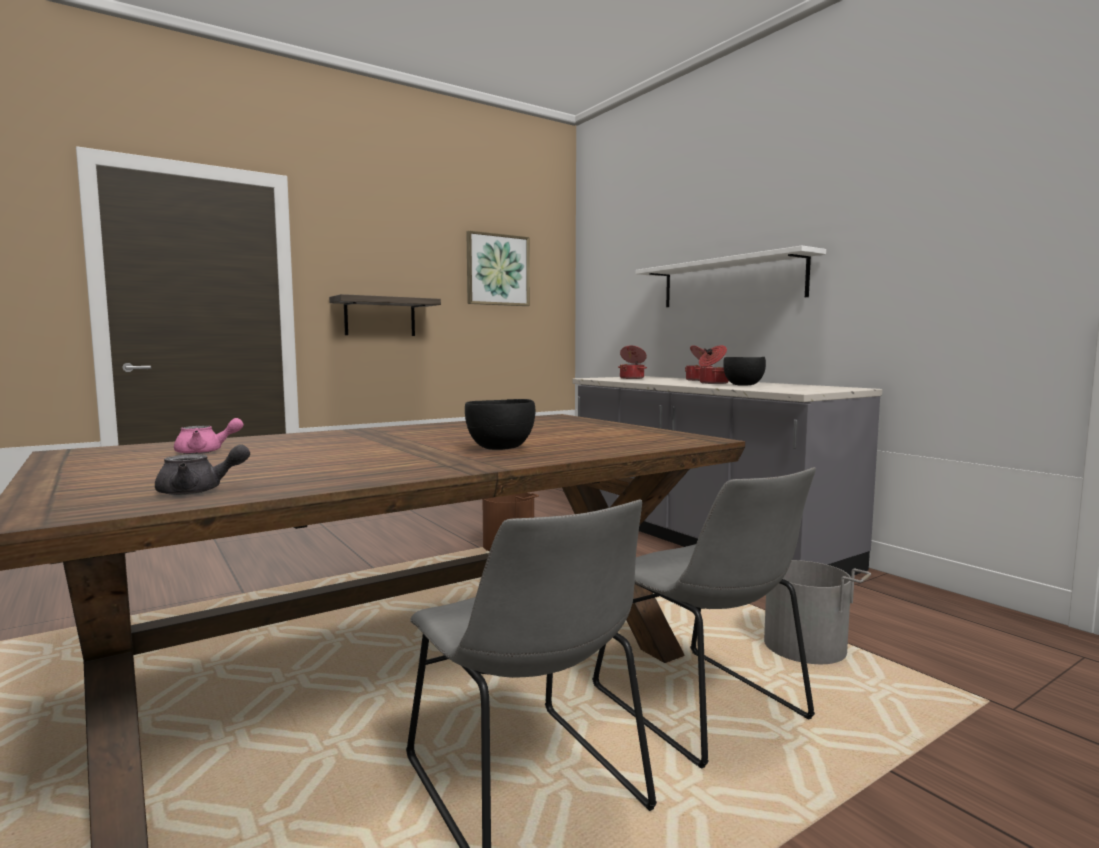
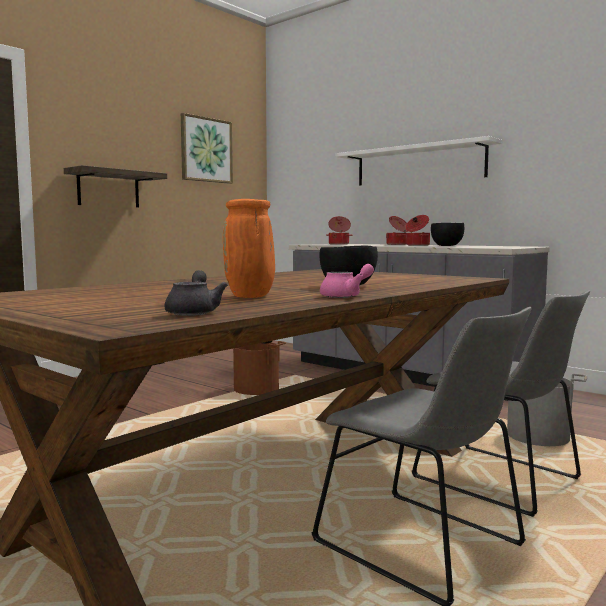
camera: 15 degrees left, 0 degrees up
(199, 491) = (194, 312): grey teapot -> grey teapot turned 60 degrees counterclockwise
(206, 452) = (98, 294): pink teapot -> pink teapot (346, 296)
(335, 465) = (250, 297): none -> orange vase

